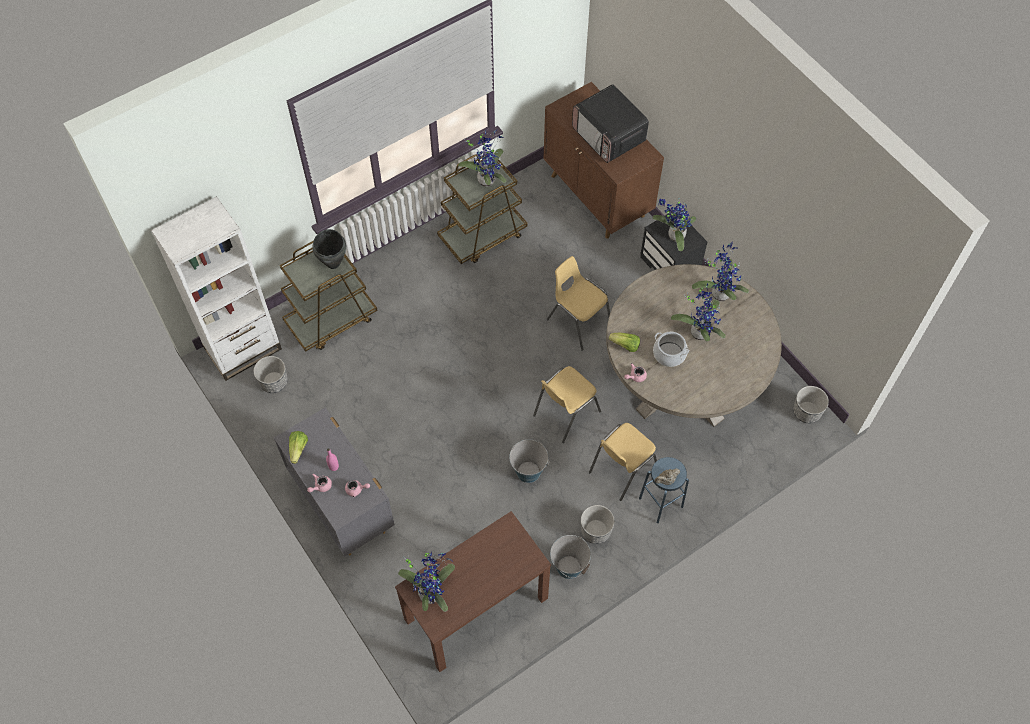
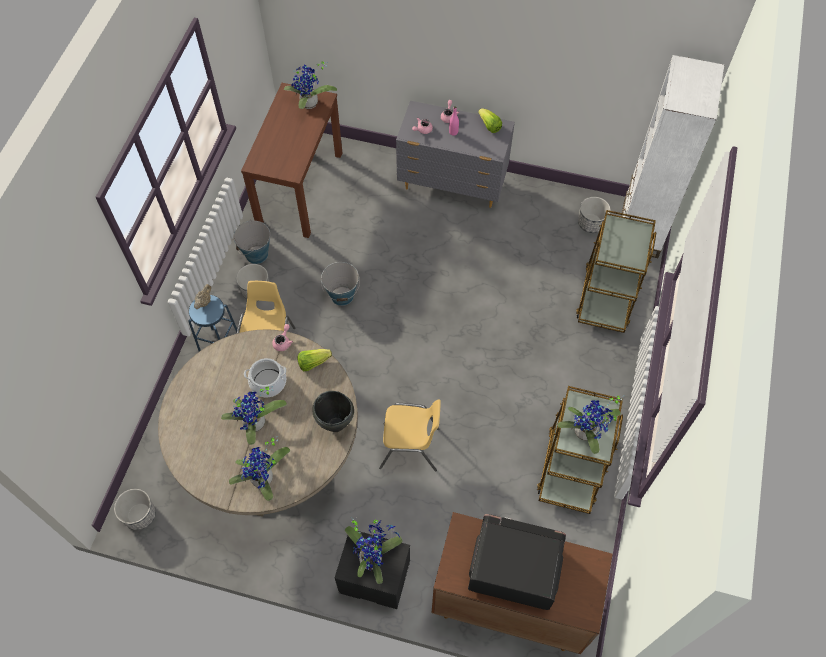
camera: 140 degrees right, 0 degrees up
(333, 263) = (620, 256): black cooking pot -> black cooking pot (336, 425)
(565, 413) = (352, 359): yellow chair -> none

